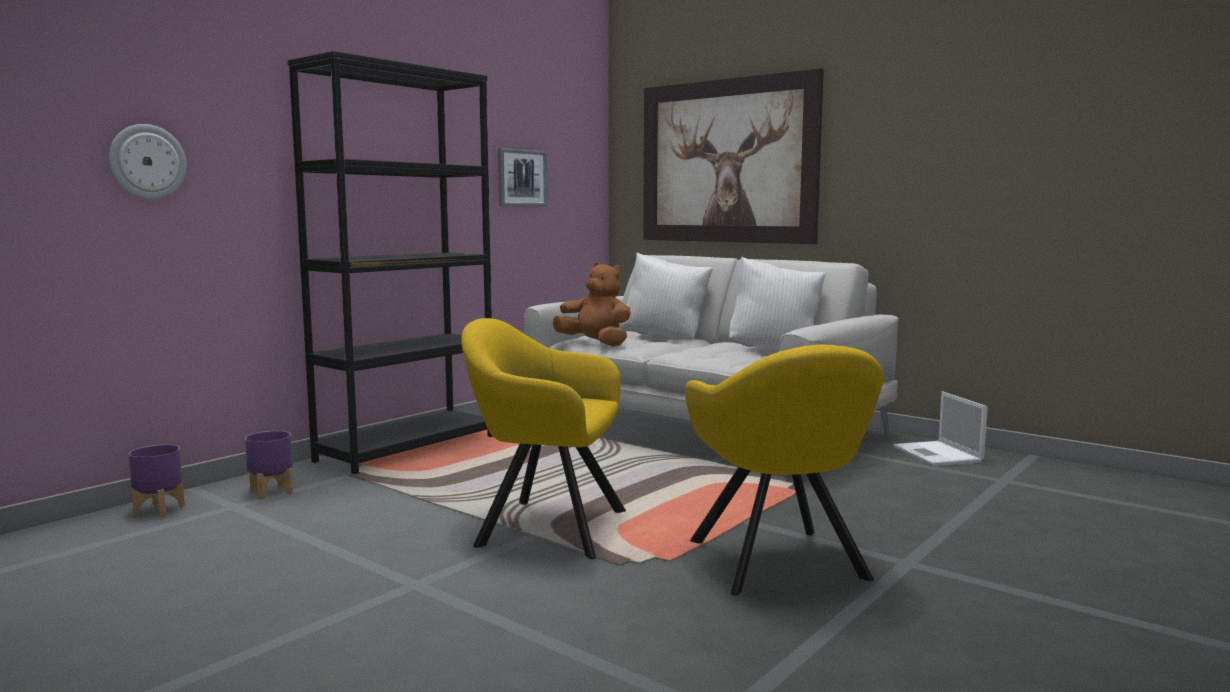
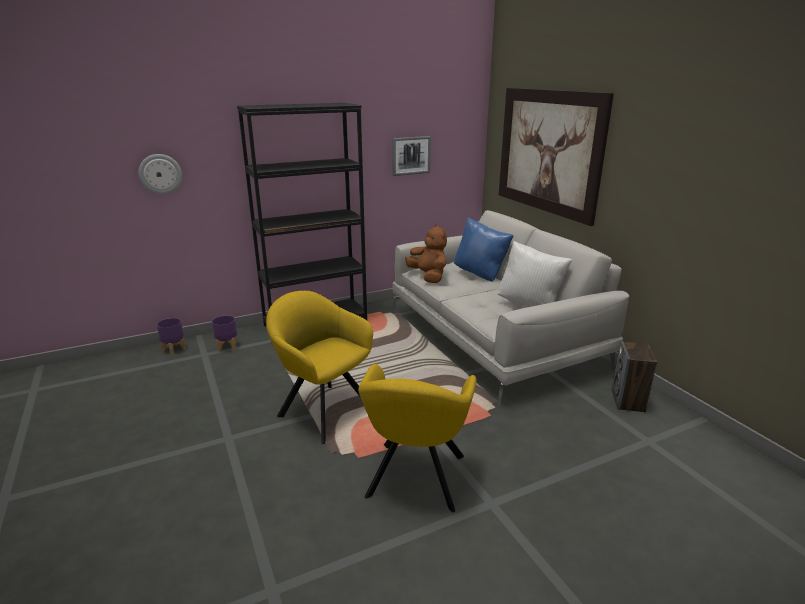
camera: 25 degrees right, 15 degrees up
(666, 337) = (480, 275): white pillow -> blue pillow
(938, 455) = (628, 401): laptop -> speaker

